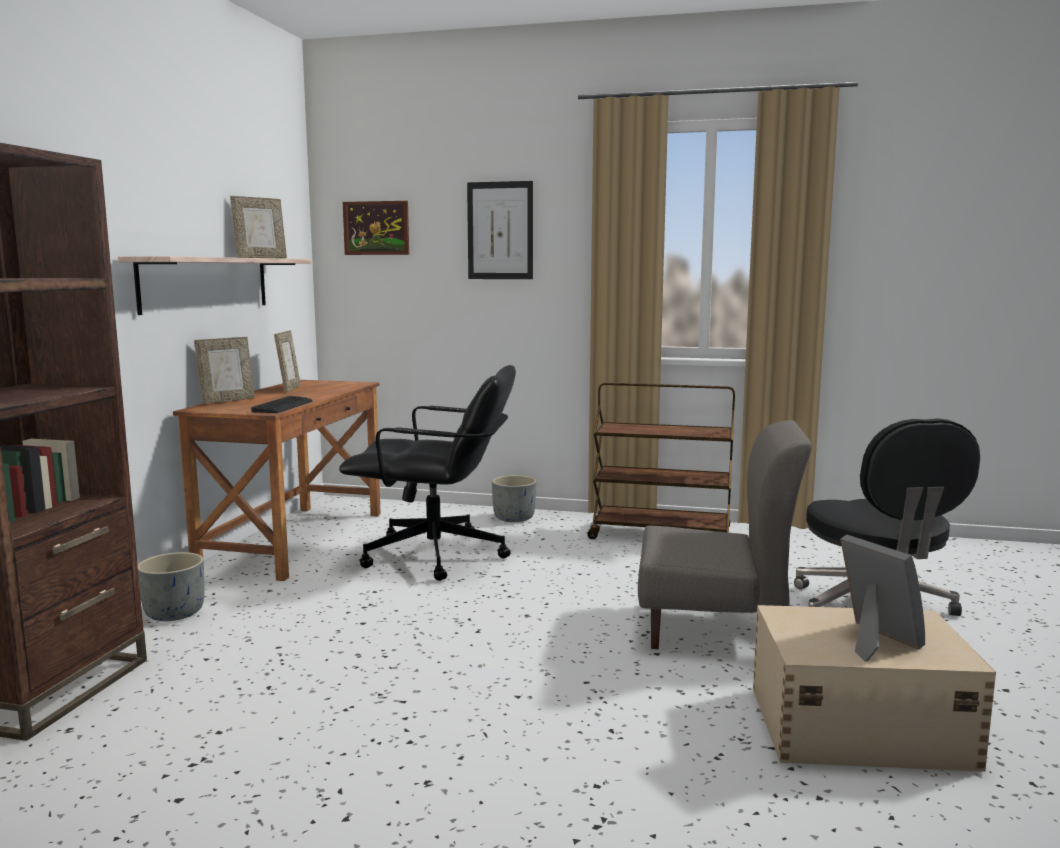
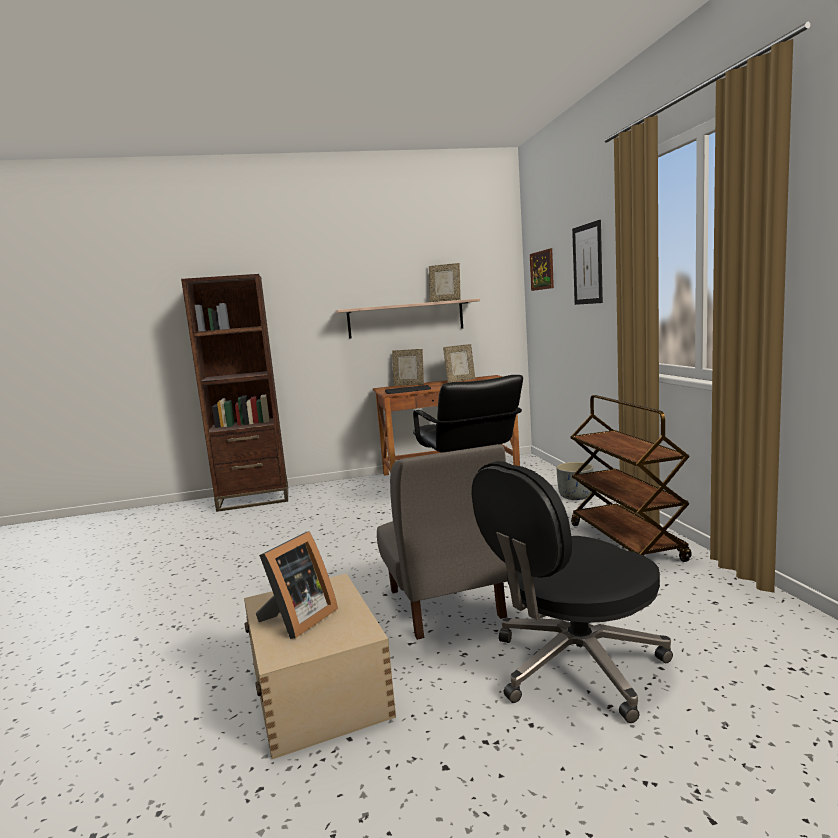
camera: 65 degrees right, 0 degrees up
(174, 613) = (336, 488): grey planter -> none

